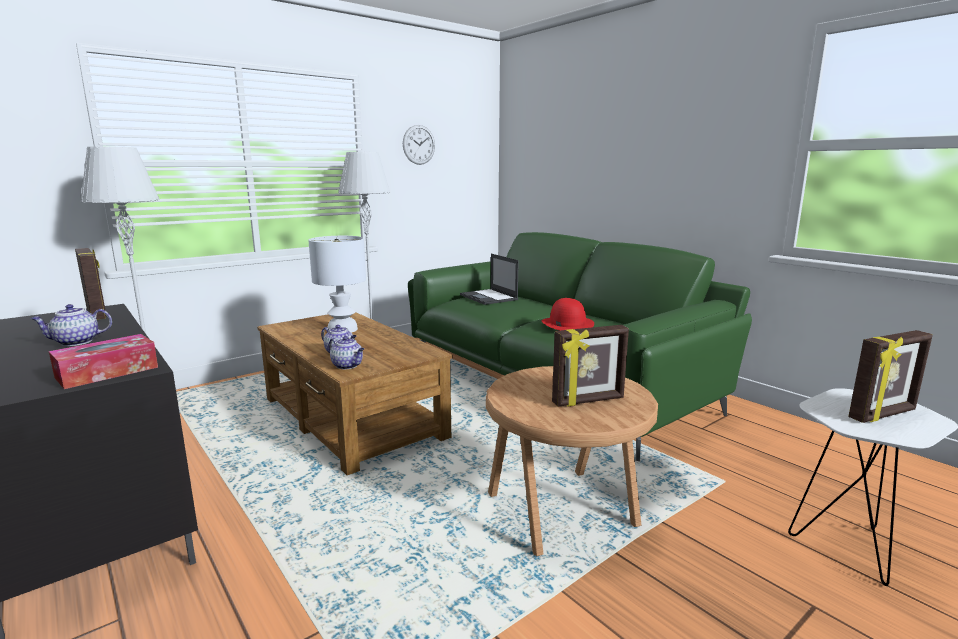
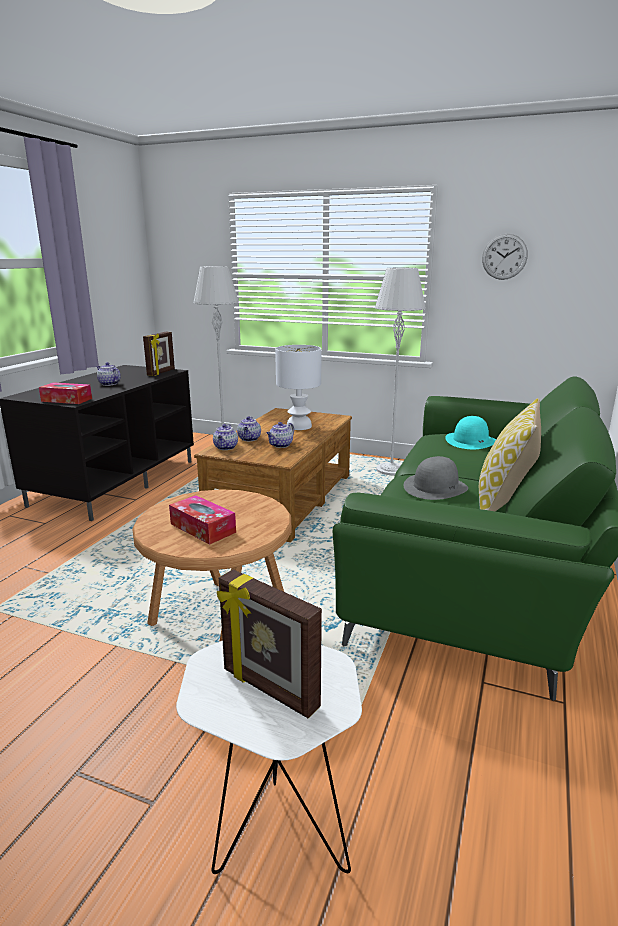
camera: 60 degrees right, 5 degrees up
(385, 345) = (280, 445): none -> teapot
(489, 297) = (470, 441): laptop -> turquoise hat
(567, 324) = (435, 487): red hat -> grey hat
(588, 401) = (203, 528): picture frame -> tissue box
(609, 319) = (503, 504): none -> pillow

